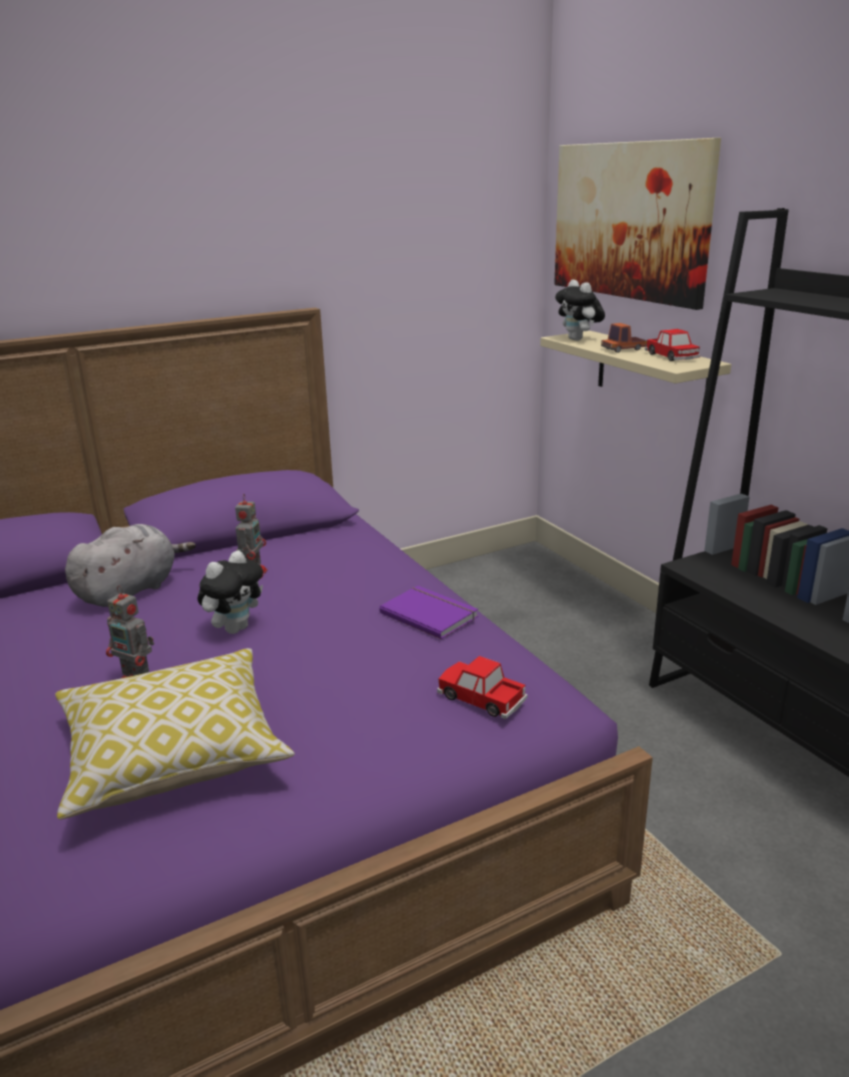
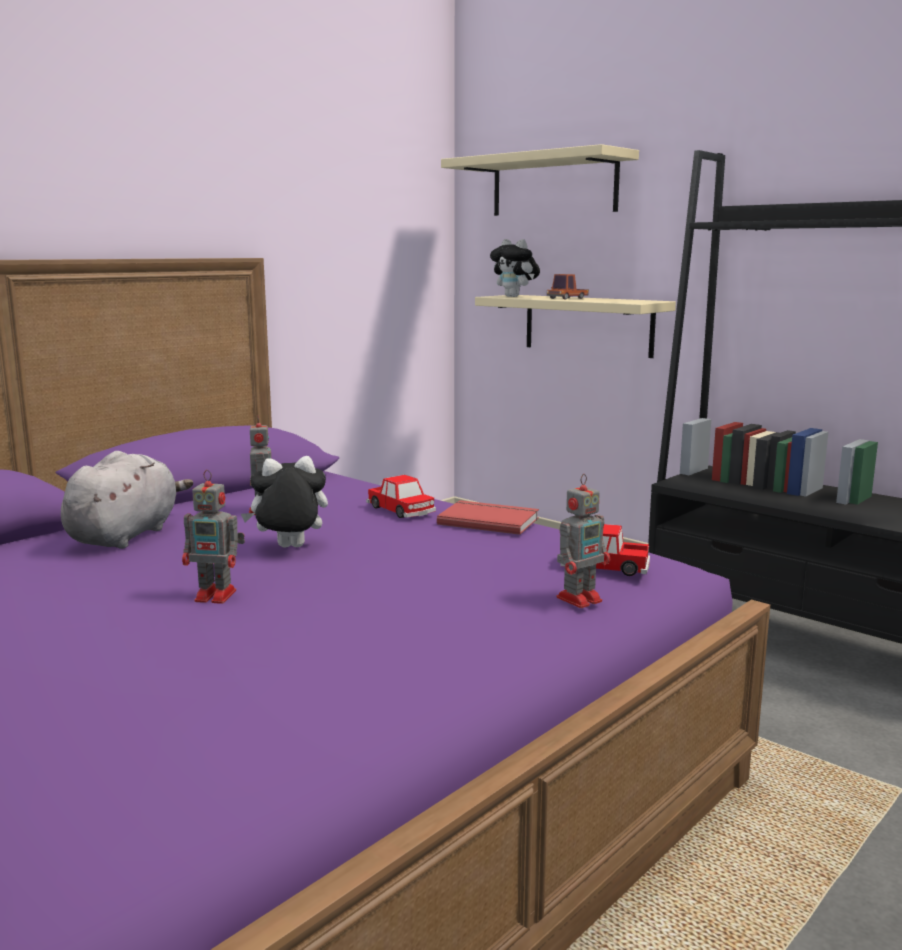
camera: 20 degrees left, 10 degrees down
(174, 753) = (323, 640): pillow -> none
(235, 628) = (289, 548): plush toy -> plush toy turned 120 degrees counterclockwise
(424, 739) = (580, 598): none -> toy robot
(430, 614) = (489, 520): purple book -> red book
(629, 221) = (554, 185): picture -> beige shelf
(671, 356) = (618, 299): toy car -> toy car (401, 510)

